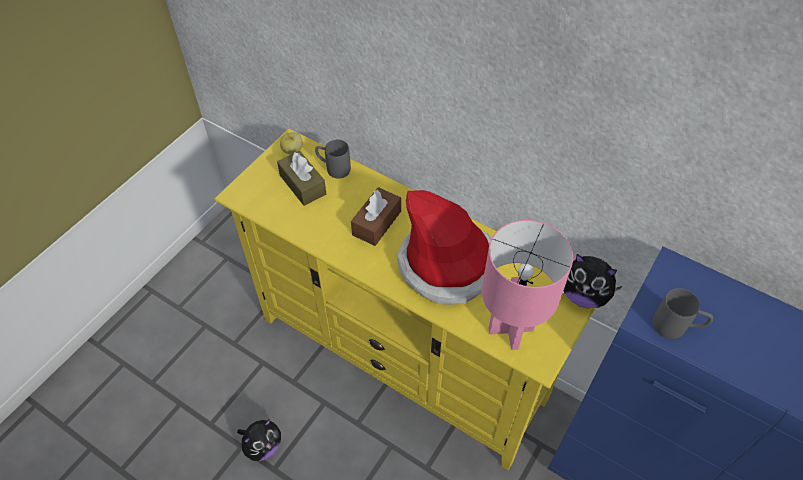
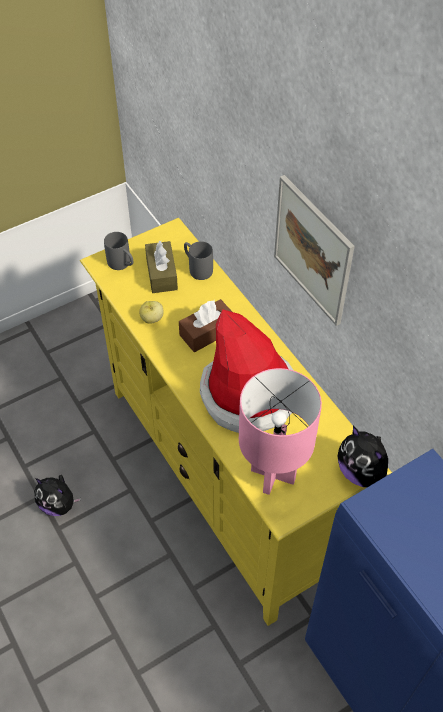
camera: 25 degrees right, 0 degrees up
(263, 446) = (58, 504): plush toy -> plush toy turned 45 degrees clockwise
(292, 150) = (170, 239): apple -> apple (152, 319)
(480, 103) = (313, 250): none -> picture
(676, 327) = (394, 525): grey mug -> grey mug (122, 265)

